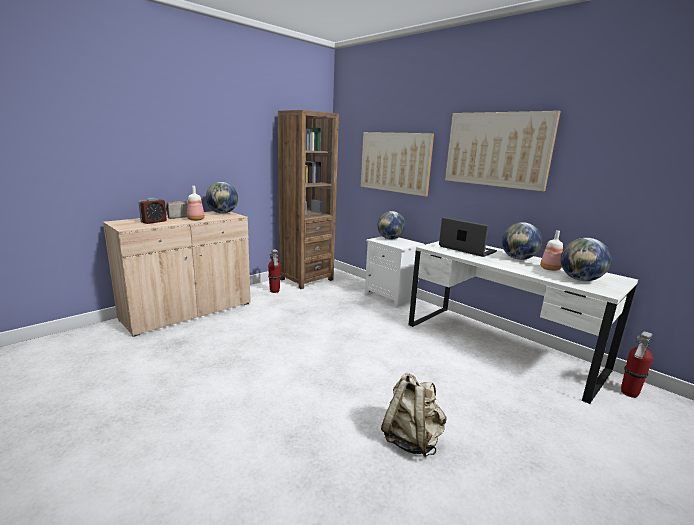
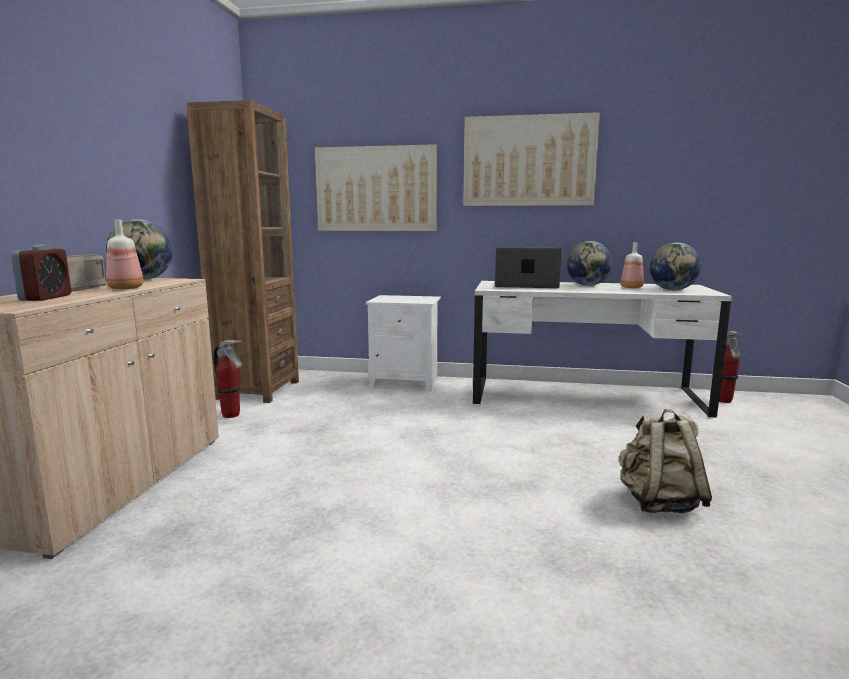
camera: 35 degrees left, 5 degrees down
(390, 239) = (392, 297): globe -> none

